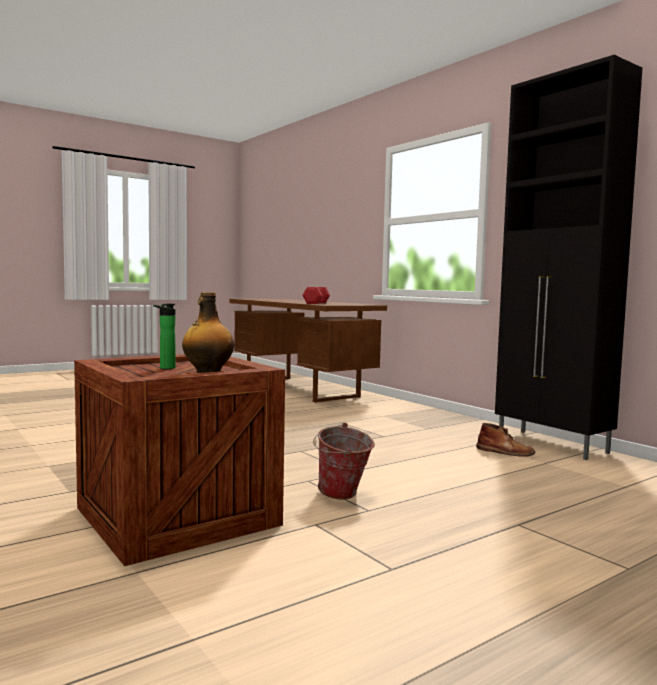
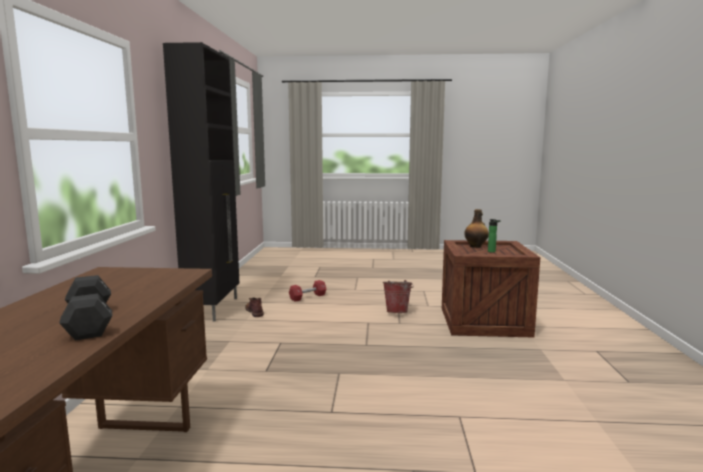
camera: 140 degrees left, 5 degrees up
(287, 301) = (89, 322): none -> black dumbbell
(316, 303) = (138, 289): red dumbbell -> red dumbbell (307, 297)

